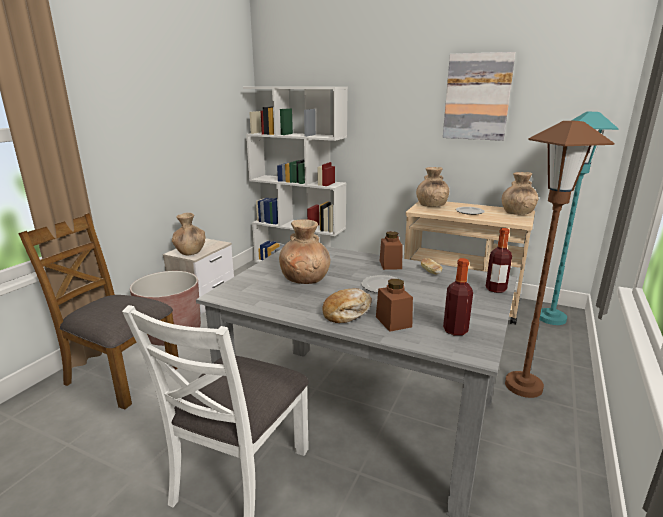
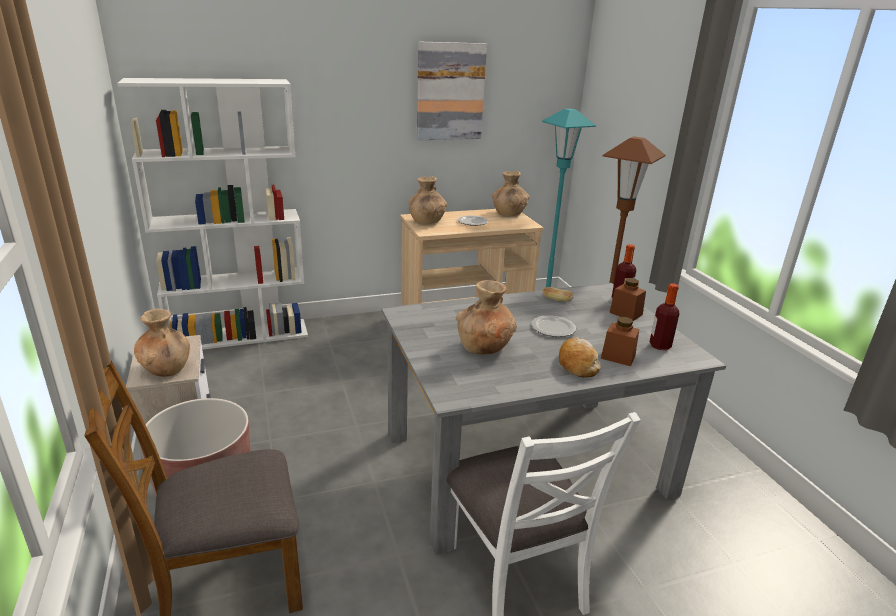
camera: 45 degrees left, 5 degrees up
(390, 264) = (517, 304): brown jar -> brown jar (625, 313)

